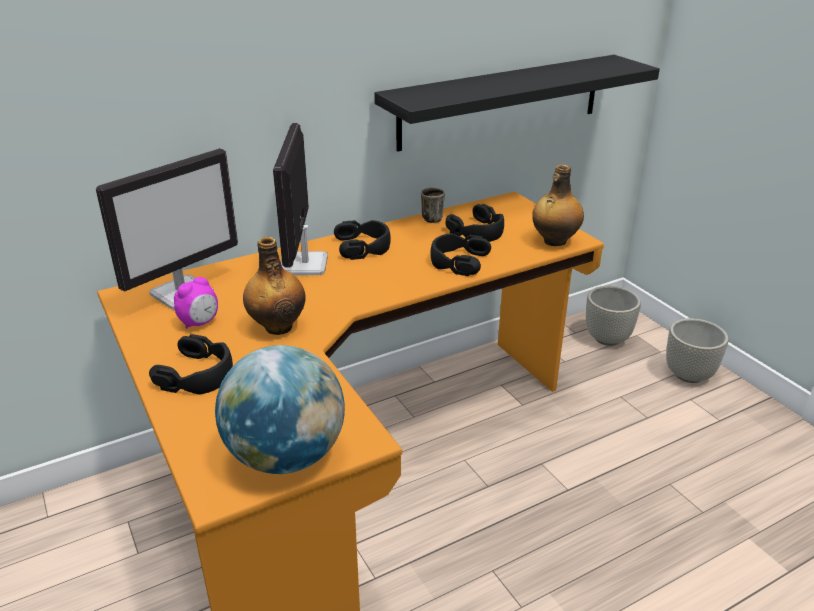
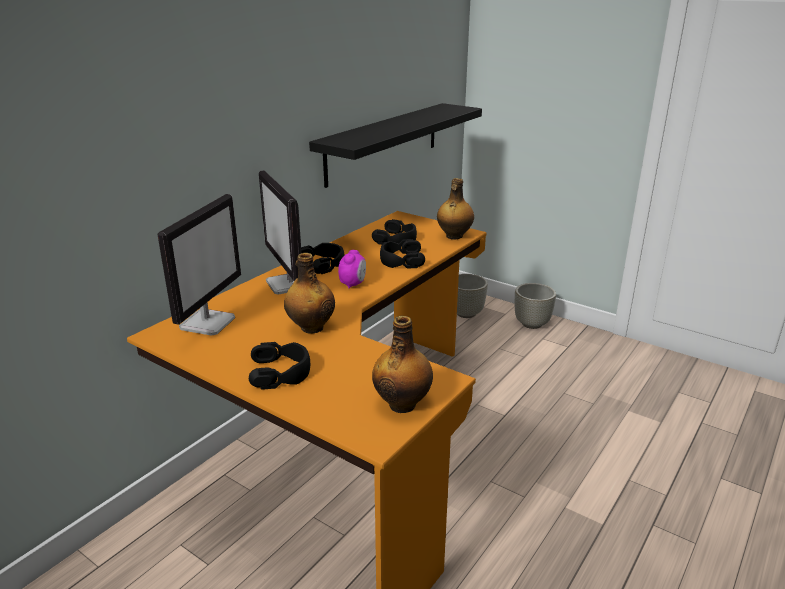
camera: 25 degrees left, 5 degrees down
(199, 323) = (245, 339): alarm clock -> alarm clock (353, 284)
(286, 456) = (403, 404): globe -> bottle
(433, 218) = (356, 236): mug -> none

